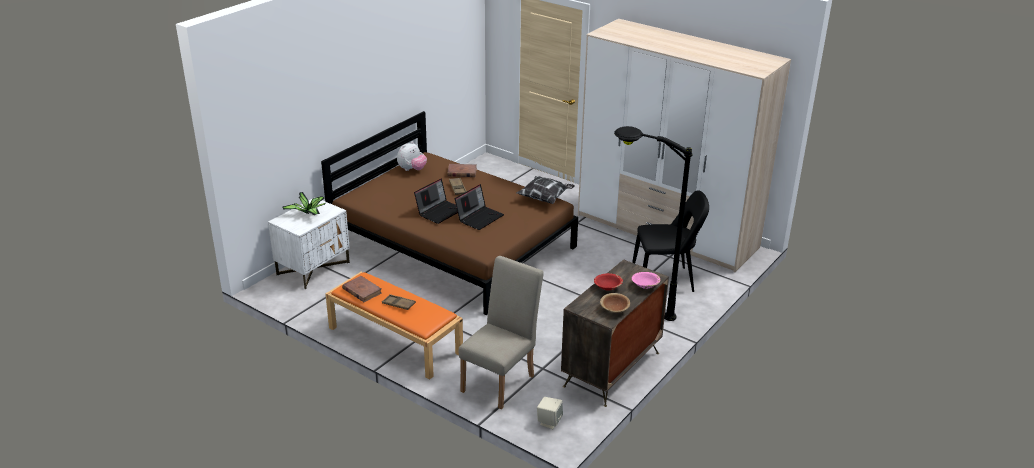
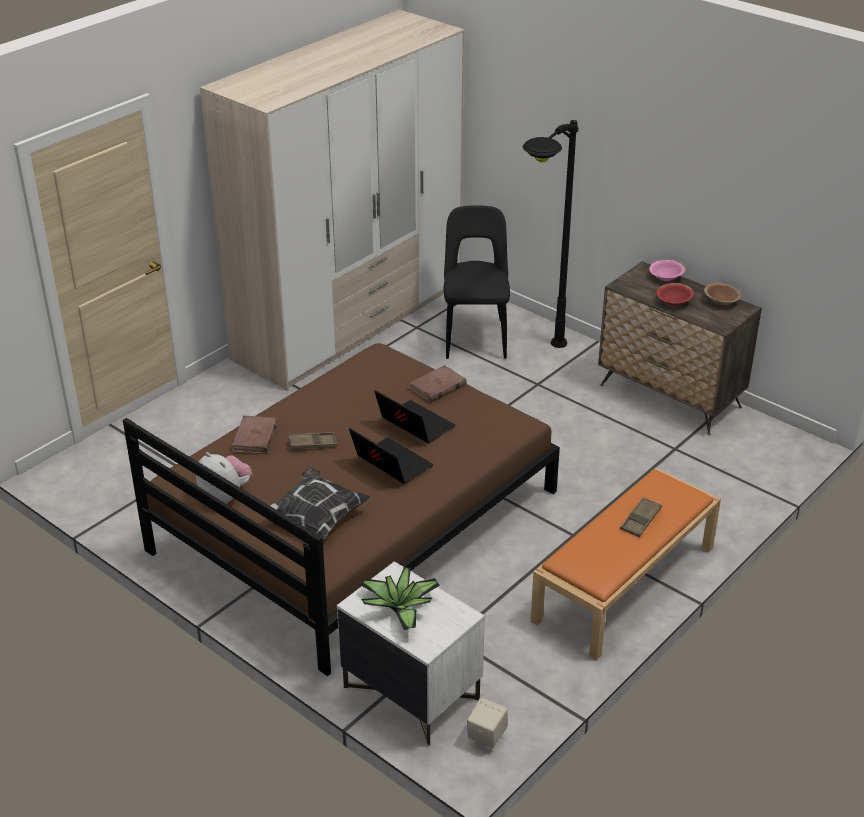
camera: 85 degrees left, 5 degrees up
(362, 291) = (606, 560): brown book -> brown book (437, 387)
(501, 380) = (705, 483): beige chair -> none
(545, 198) = (361, 362): pillow -> pillow (317, 516)
(549, 422) = (779, 450): beige speaker -> beige speaker (486, 738)

